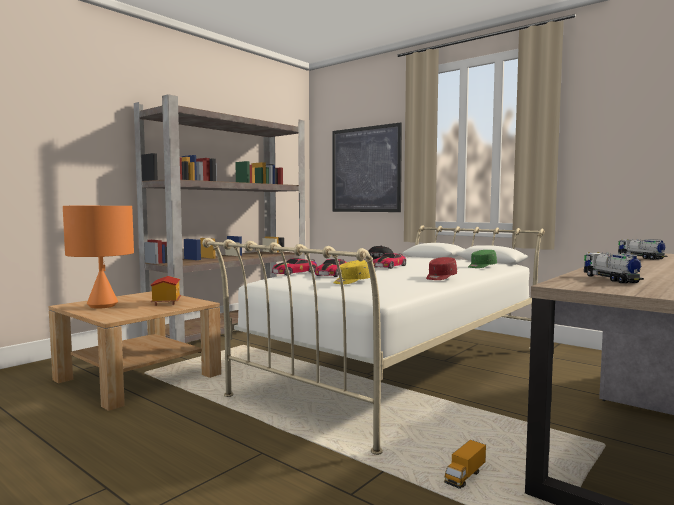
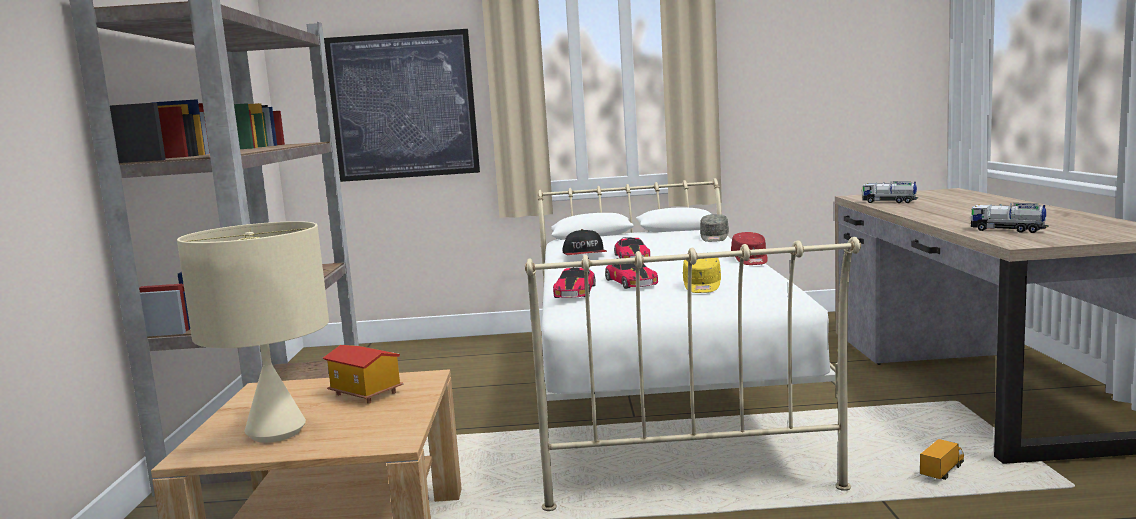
camera: 40 degrees left, 5 degrees up
(102, 306) = (276, 433): orange table lamp -> beige table lamp
(465, 477) = (942, 473): toy truck -> toy truck turned 135 degrees counterclockwise
(481, 266) = (714, 238): green cap -> grey cap

